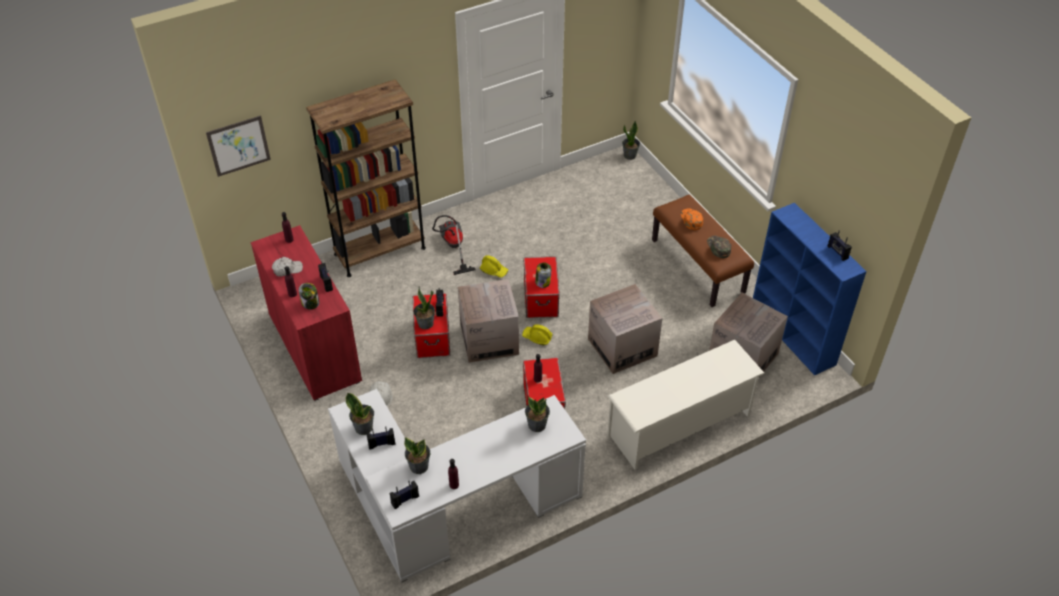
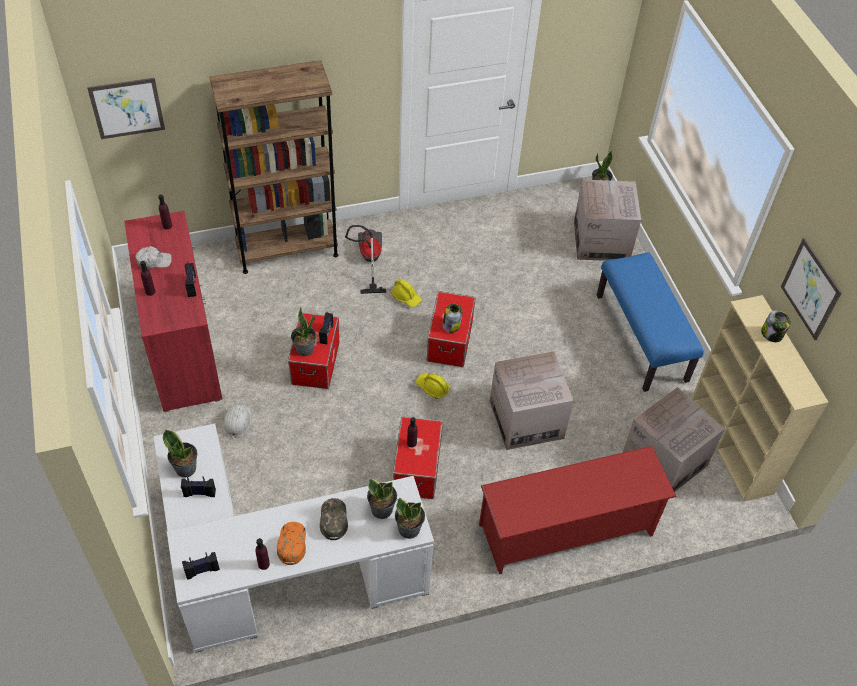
camera: 10 degrees right, 5 degrees up
(310, 303) = (166, 307): jar -> jar (772, 334)
(419, 466) = (231, 531): potted plant -> potted plant (409, 528)
(489, 339) = (377, 378): cardboard box -> cardboard box (601, 241)
(679, 425) = (566, 530): white shoe rack -> red shoe rack
(691, 220) = (642, 284): orange cap -> orange cap (291, 544)
(698, 266) = (642, 338): brown bench -> blue bench
(718, 247) = (665, 325): green cap -> green cap (333, 520)
(793, 335) = (732, 446): blue bookcase -> beige bookcase
(833, 185) = (810, 289): none -> picture
(837, 252) = (798, 370): radio -> none

